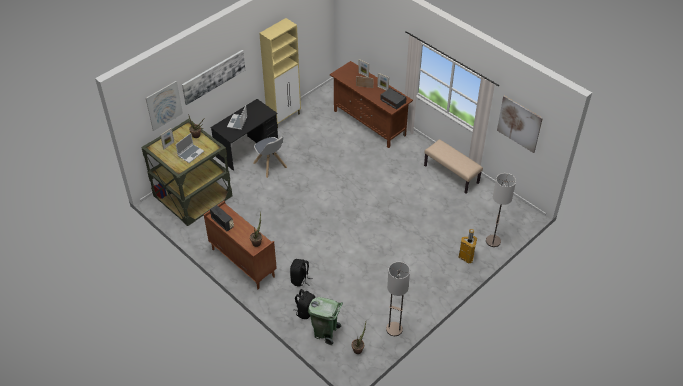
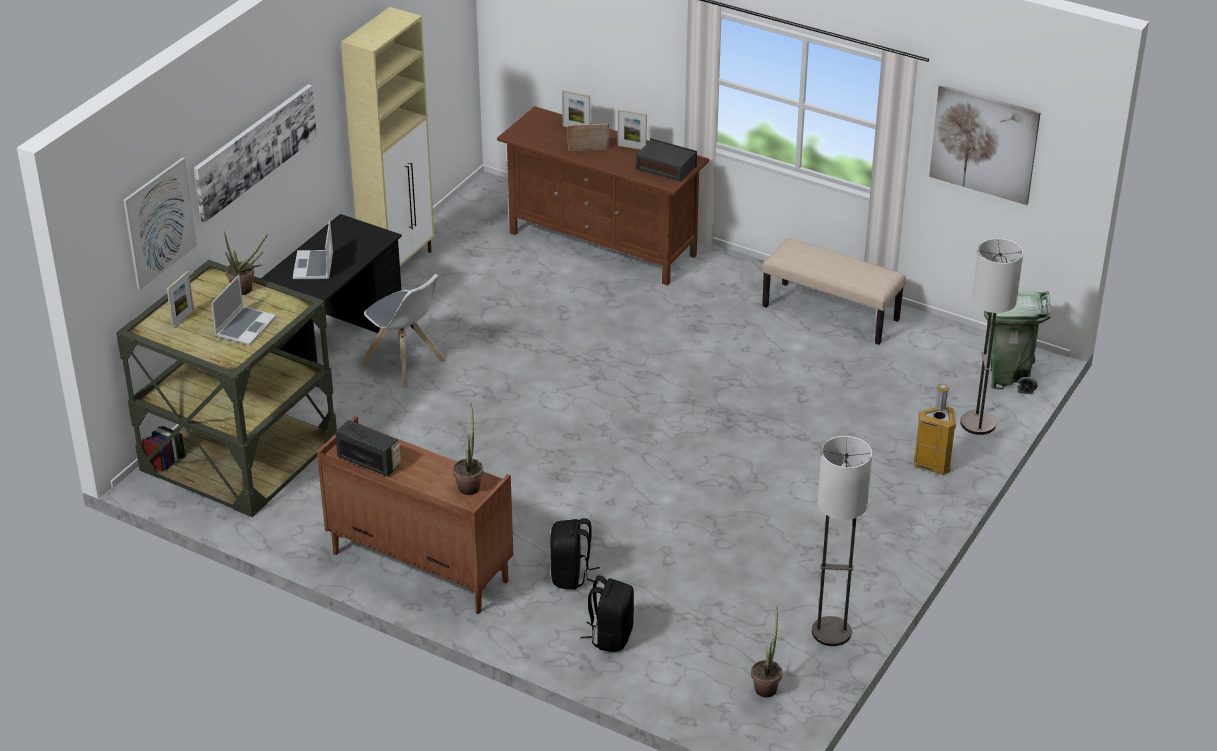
camera: 15 degrees left, 10 degrees down
(325, 332) = (676, 669): green trash can -> green trash can (1009, 378)

